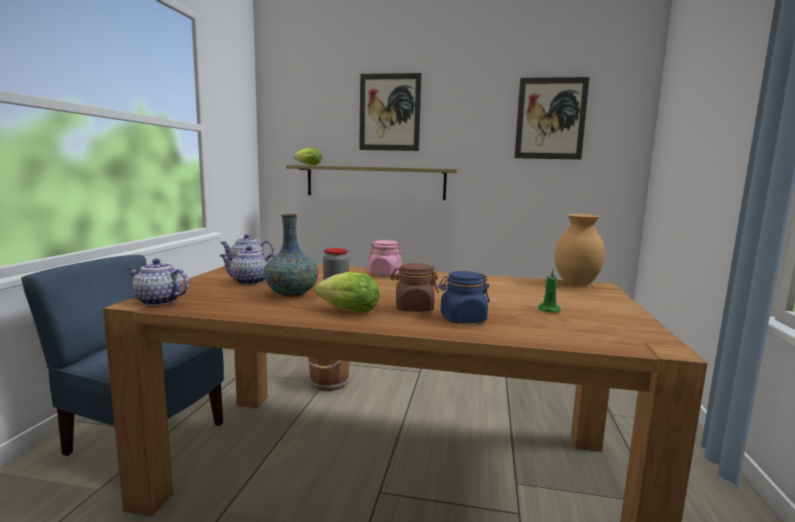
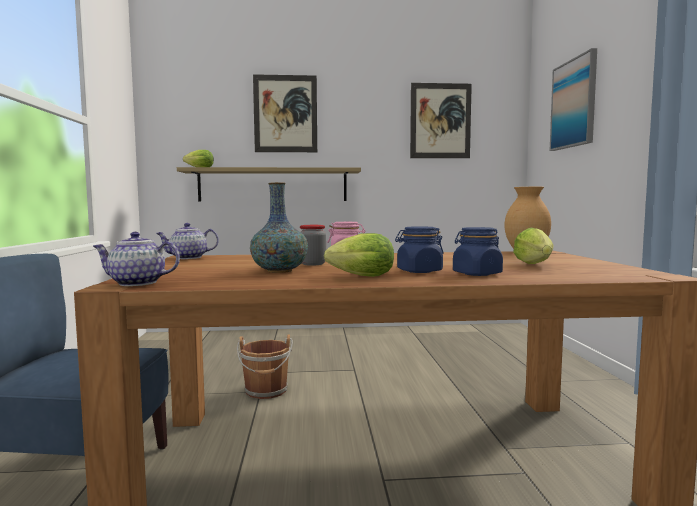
camera: 15 degrees left, 5 degrees down
(249, 282) = (215, 267): teapot -> none
(413, 308) = (419, 271): brown jar -> blue jar
(549, 309) = (535, 265): green candle -> lettuce
(696, 105) = (574, 103): none -> picture

